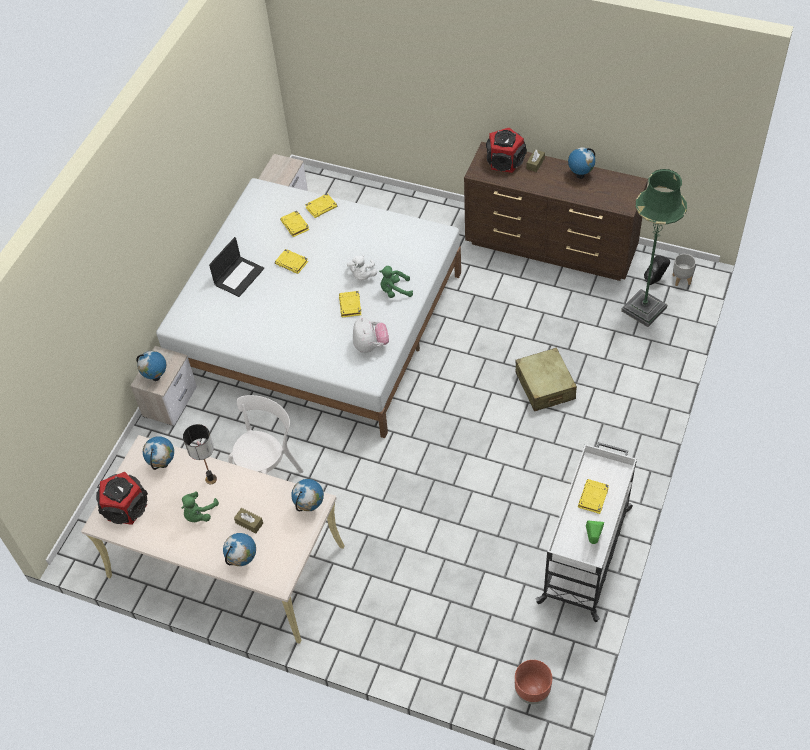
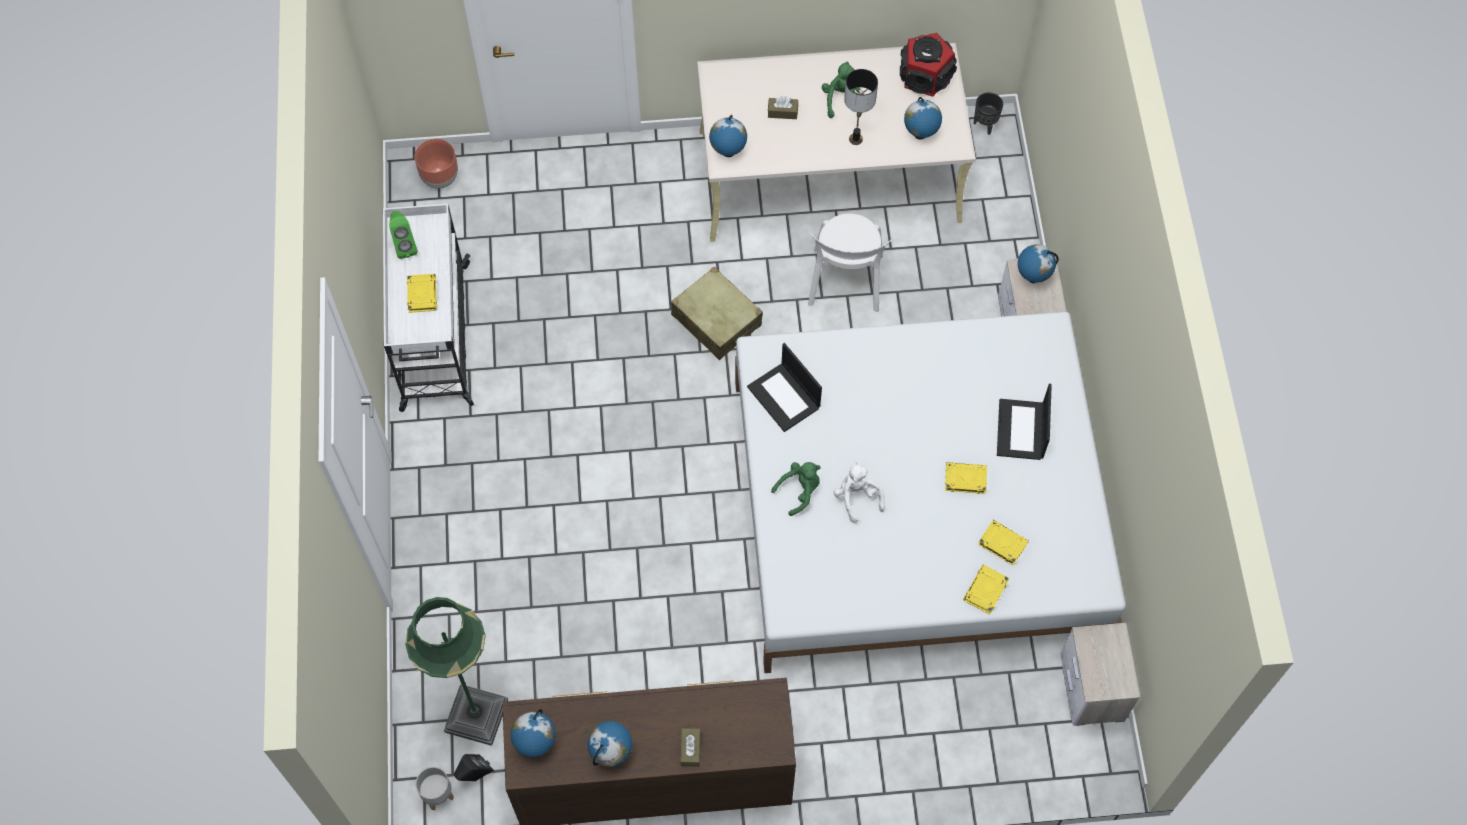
camera: 150 degrees right, 10 degrees up
(84, 554) = (985, 124): none -> black planter
(243, 561) = (763, 75): globe -> globe (536, 743)
(350, 306) = (845, 444): yellow book -> none
(370, 345) = (784, 397): plush toy -> laptop
(505, 161) = (739, 735): speaker -> none
(545, 386) = (567, 534): beige suitcase -> beige suitcase (716, 320)

